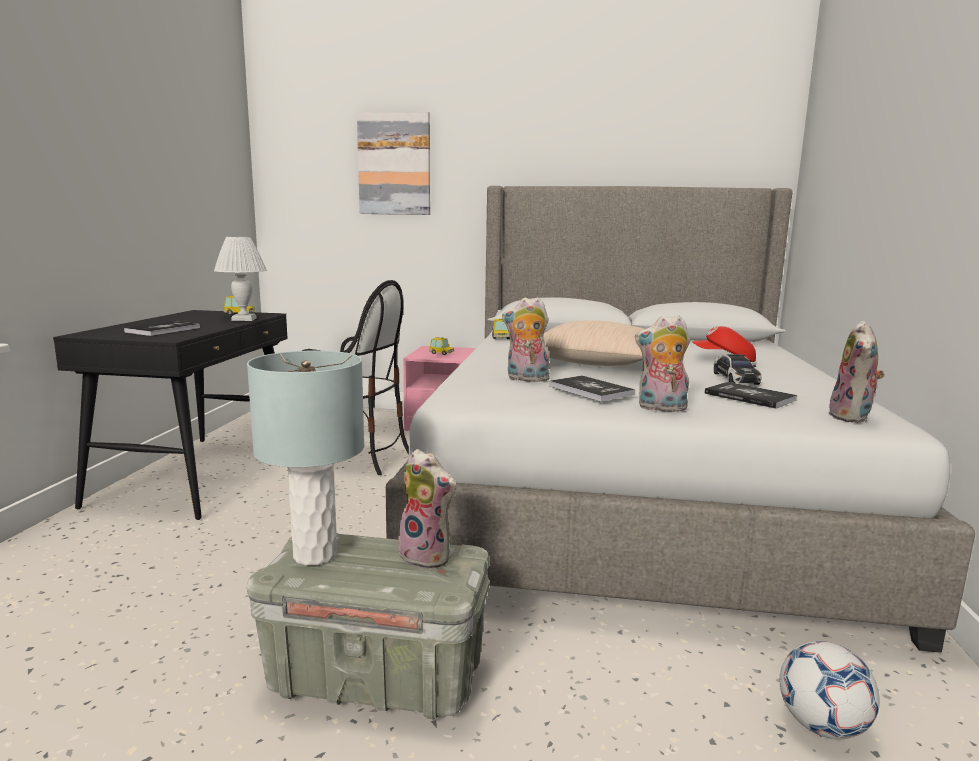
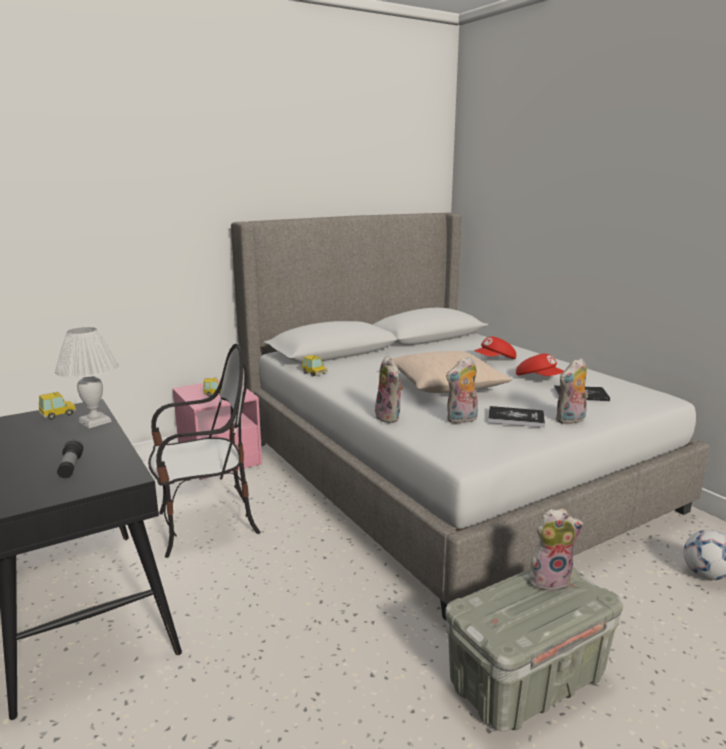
camera: 40 degrees left, 5 degrees up
(163, 330) = (71, 467): book -> flashlight
(315, 555) = (499, 617): grey table lamp -> none
(394, 164) = (121, 201): picture -> none
(735, 378) = (539, 378): toy car -> red cap
(852, 417) = (643, 396): plush toy -> plush toy (390, 417)

